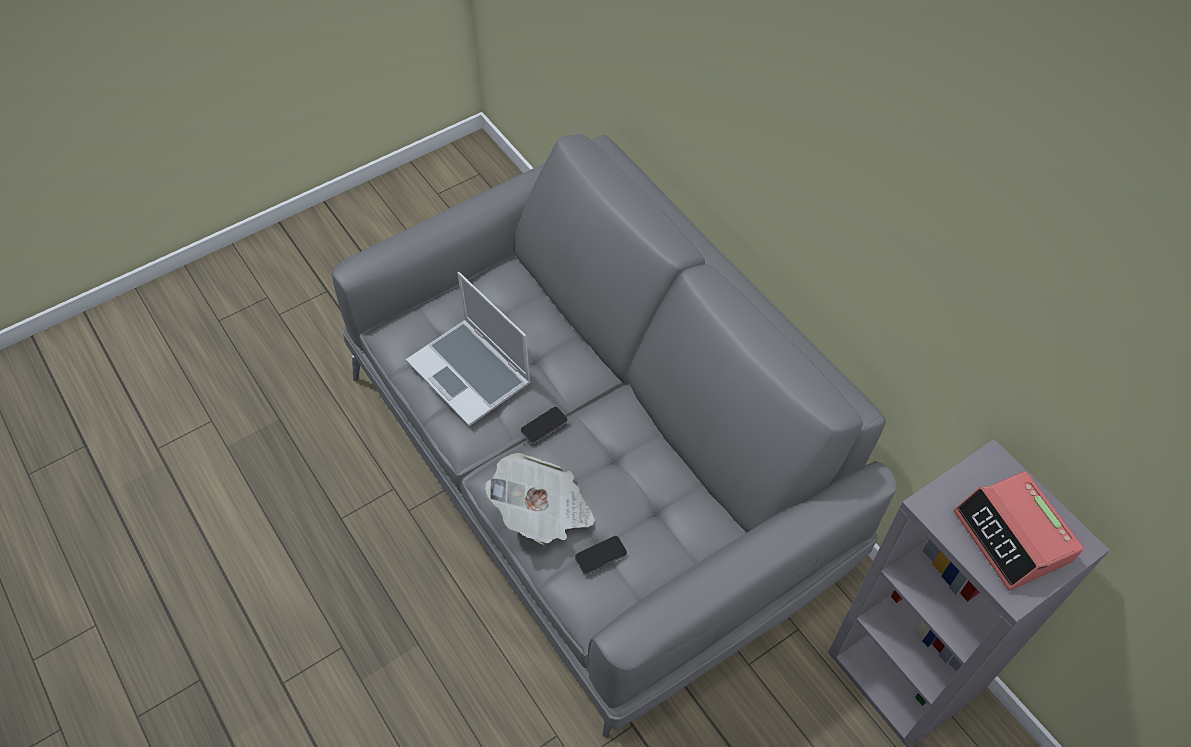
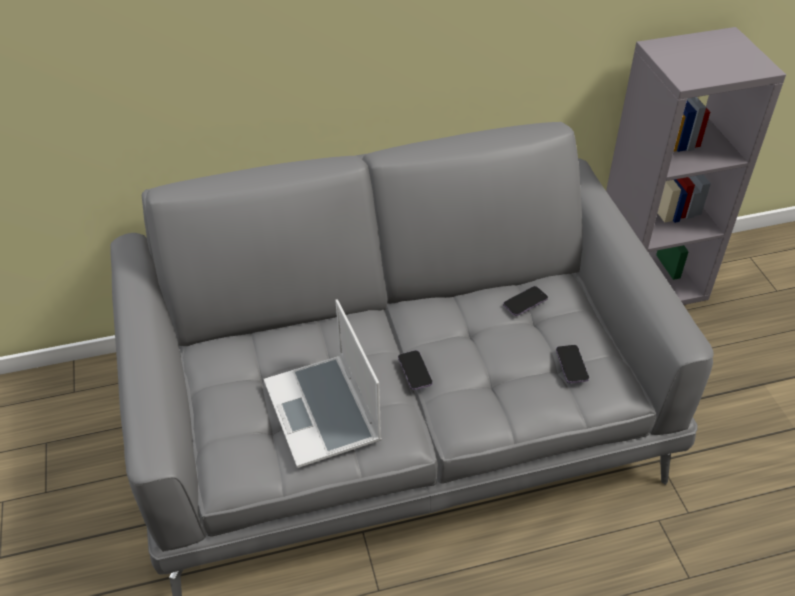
camera: 70 degrees left, 10 degrees down
(471, 373) = (324, 413): laptop -> laptop turned 90 degrees clockwise
(543, 512) = (511, 395): newspaper -> none
(671, 494) = (525, 302): none -> phone
(1012, 537) = (720, 56): alarm clock -> none

